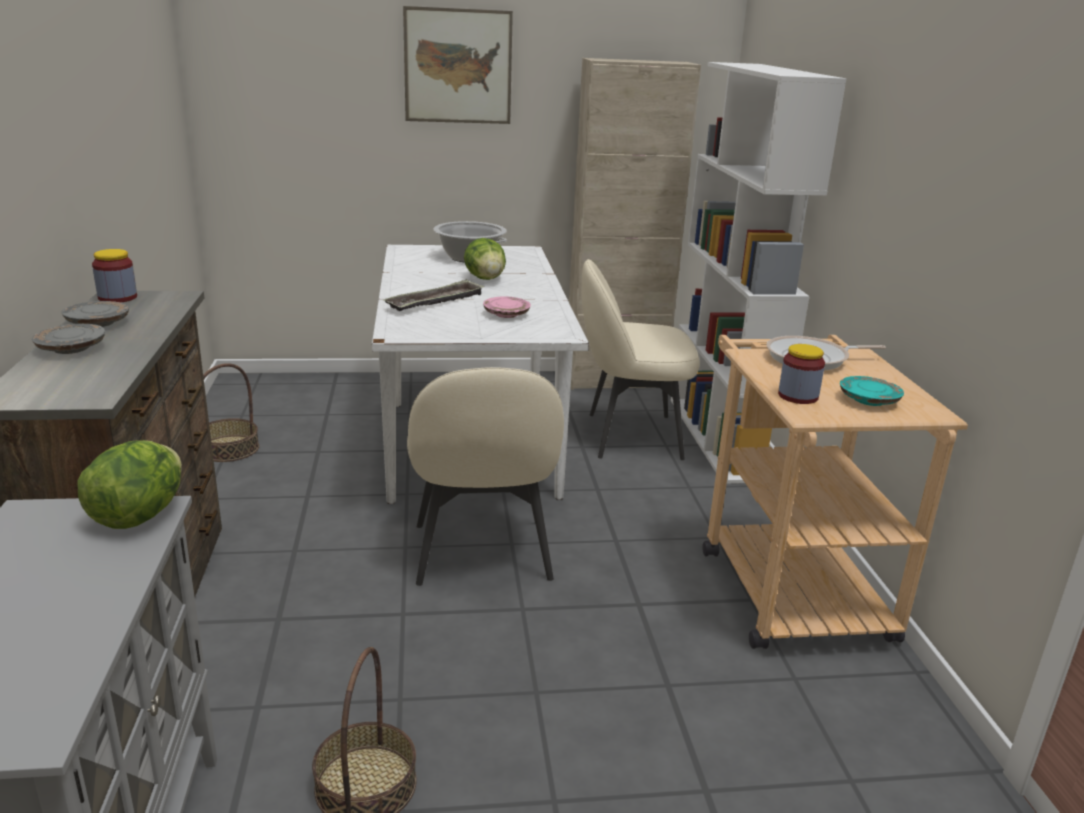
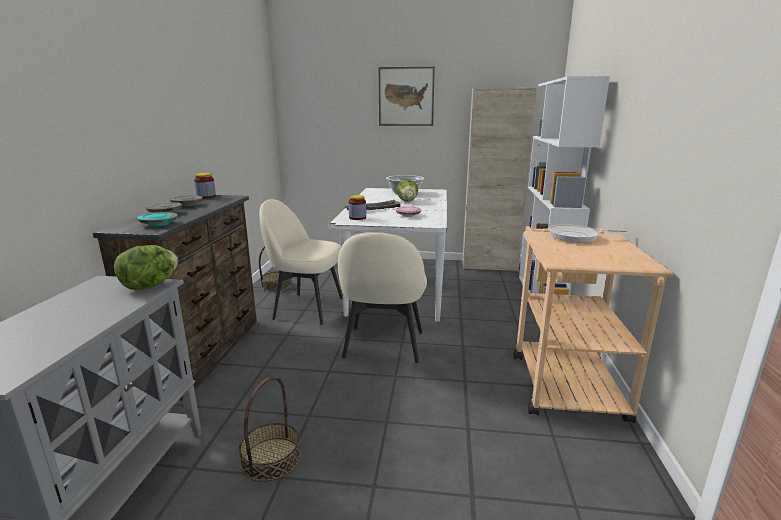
camera: 15 degrees right, 5 degrees down
(630, 436) = (489, 293): beige chair -> beige chair (307, 308)
(798, 396) = (557, 253): jar -> jar (357, 218)
(868, 400) = (605, 257): turquoise plate -> turquoise plate (159, 224)

